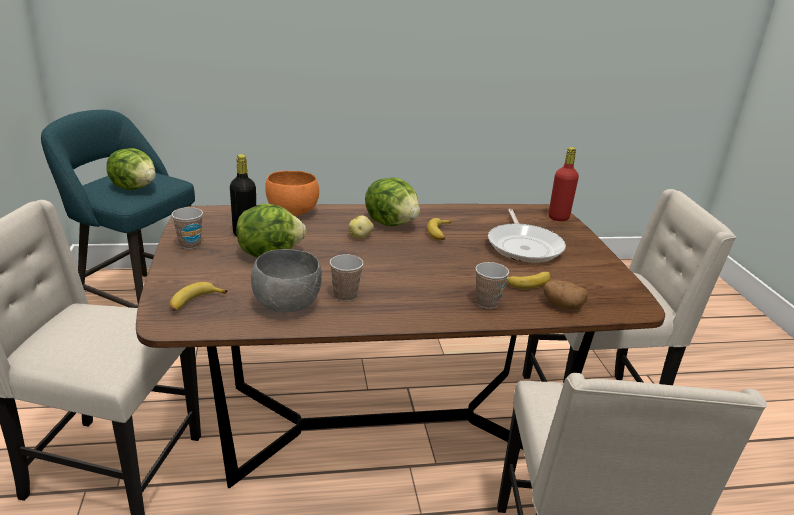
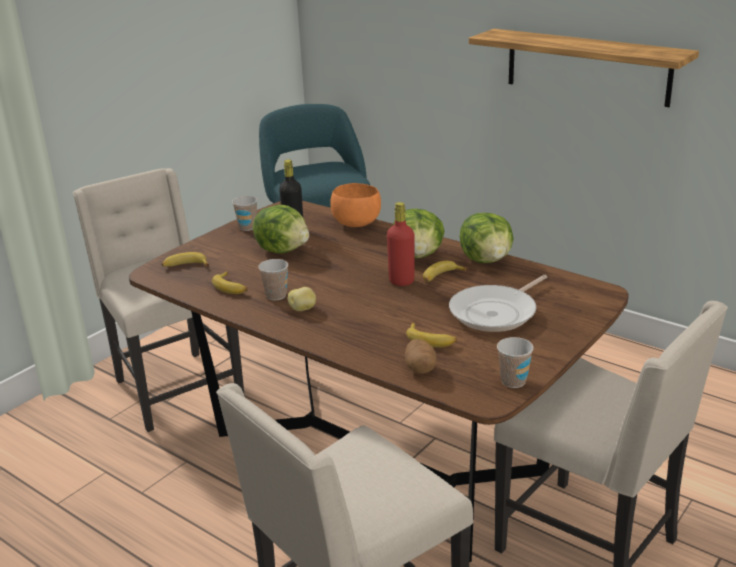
camera: 50 degrees right, 0 degrees up
(135, 187) = (315, 177): lettuce -> lettuce (487, 260)
(288, 305) = (231, 287): grey bowl -> banana
(360, 236) = (371, 258): potato -> potato (303, 309)
(389, 43) = (587, 67): none -> shelf
(487, 303) = (363, 341): cup -> cup (513, 381)
(558, 217) = (597, 301): red bottle -> red bottle (401, 281)

